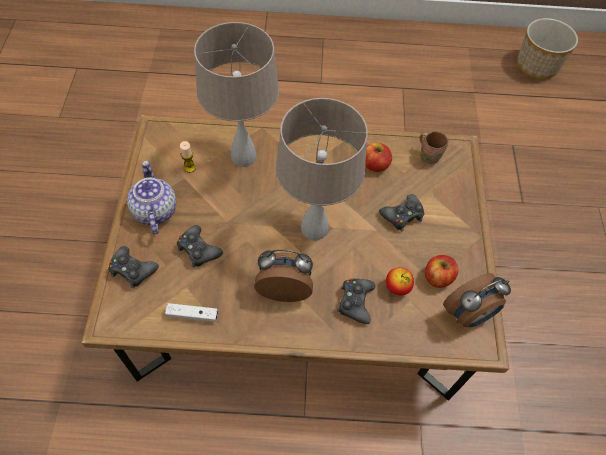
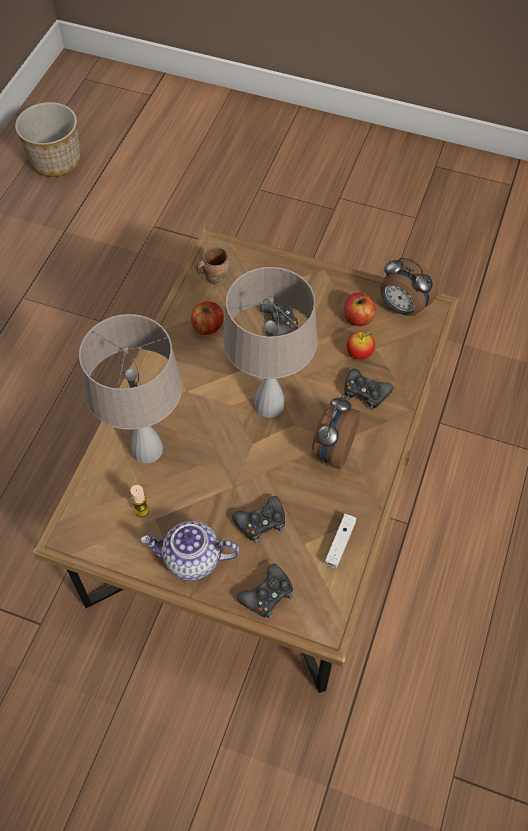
camera: 70 degrees left, 0 degrees up
(468, 314) = (402, 307): alarm clock -> alarm clock turned 135 degrees clockwise

